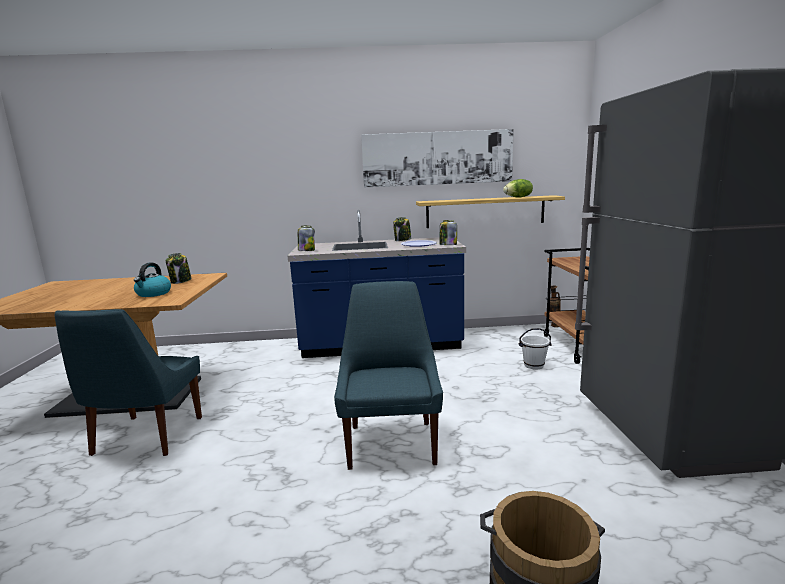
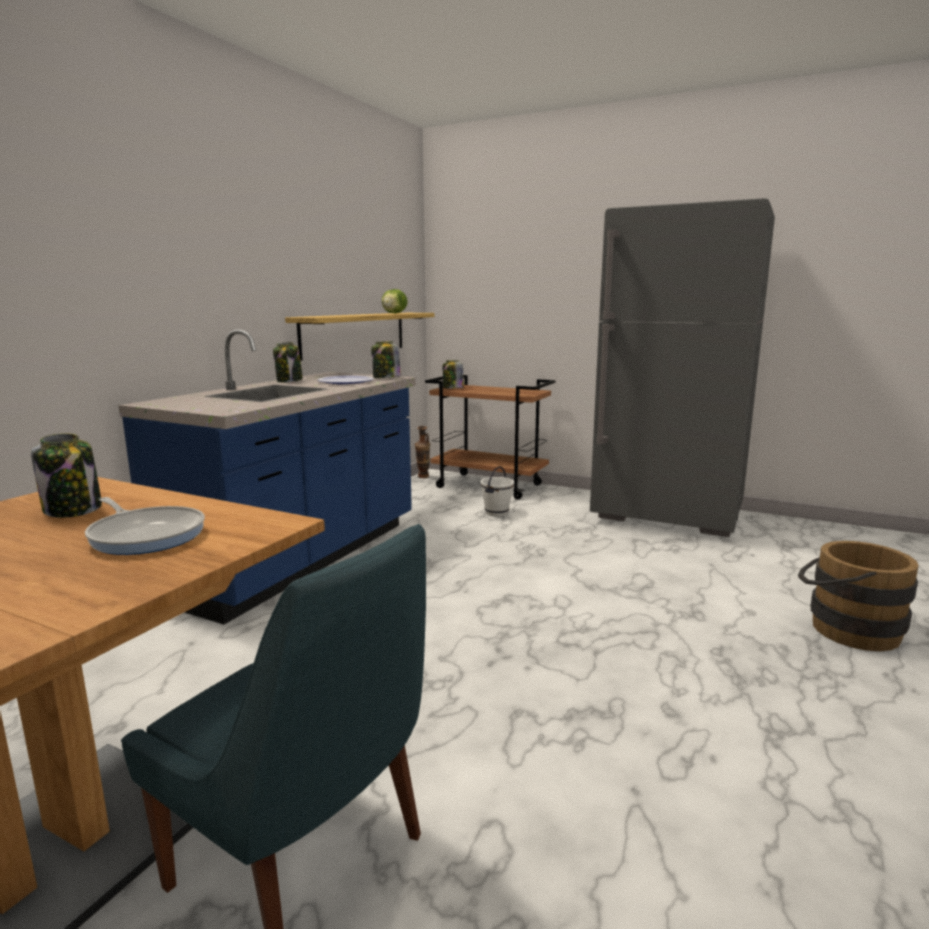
camera: 60 degrees left, 0 degrees up
(153, 294) = (146, 535): kettle -> frying pan
(306, 250) = (215, 407): jar -> jar (452, 388)
(391, 442) = (577, 623): blue chair -> none
(437, 158) = (305, 250): picture -> none

